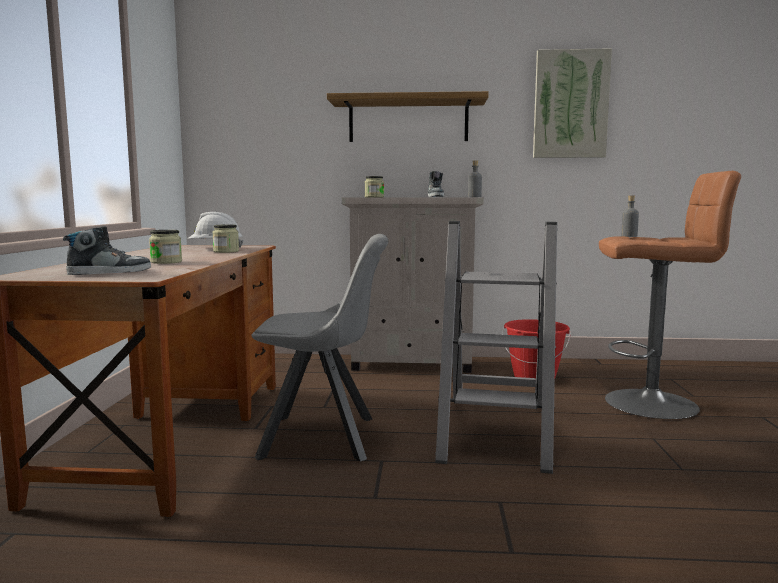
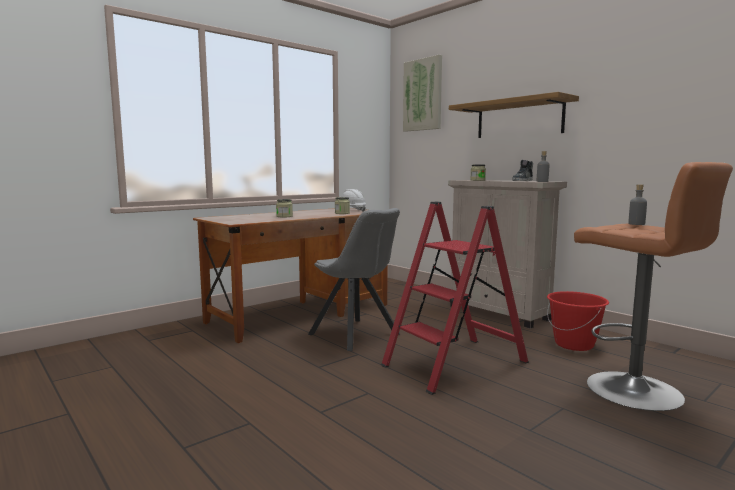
camera: 45 degrees right, 0 degrees up
(110, 272) = (239, 219): shoe -> none
(496, 430) = (456, 363): grey step ladder -> red step ladder
(570, 104) = (662, 92): picture -> picture (423, 95)

